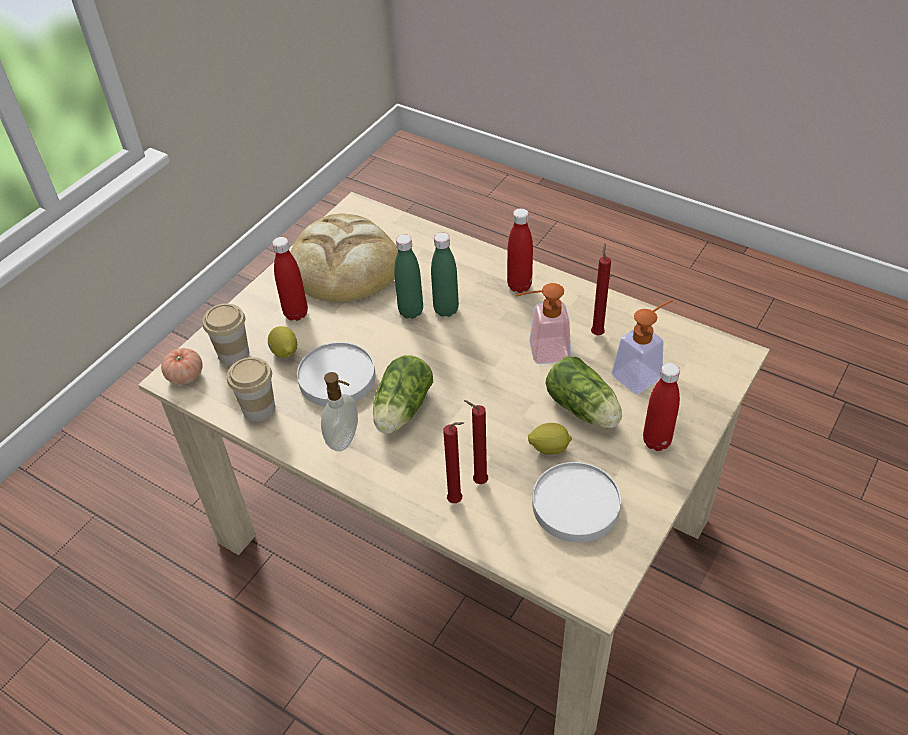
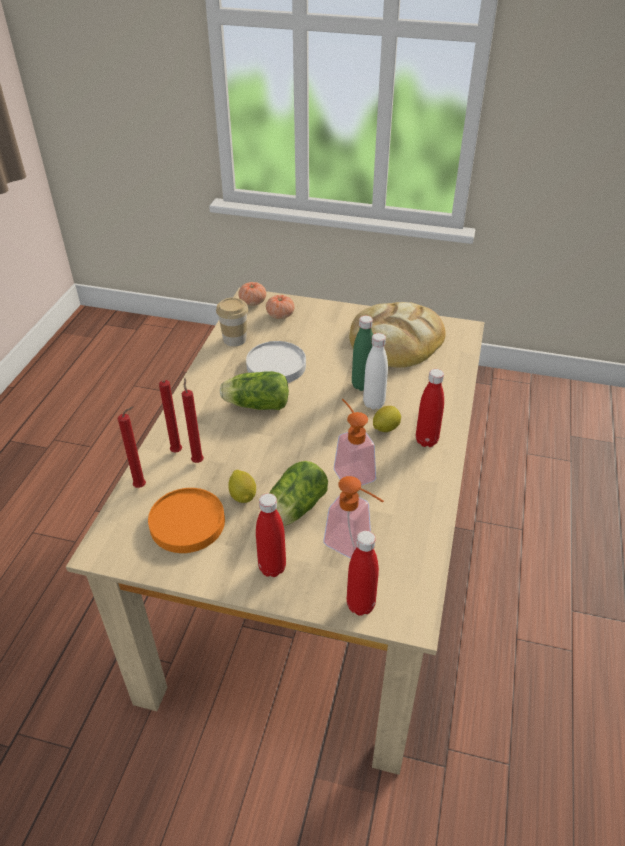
camera: 70 degrees right, 5 degrees down
(233, 354) = (280, 315): cup -> tomato
(284, 352) = (290, 336): lemon -> lemon (385, 428)
(296, 313) = (331, 331): red bottle -> red bottle (360, 605)
(344, 439) = (219, 384): soap dispenser -> none
(446, 310) = (374, 403): green bottle -> white bottle
(575, 504) = (188, 522): white plate -> orange plate
(597, 332) = (392, 503): red candle -> red candle (142, 486)

